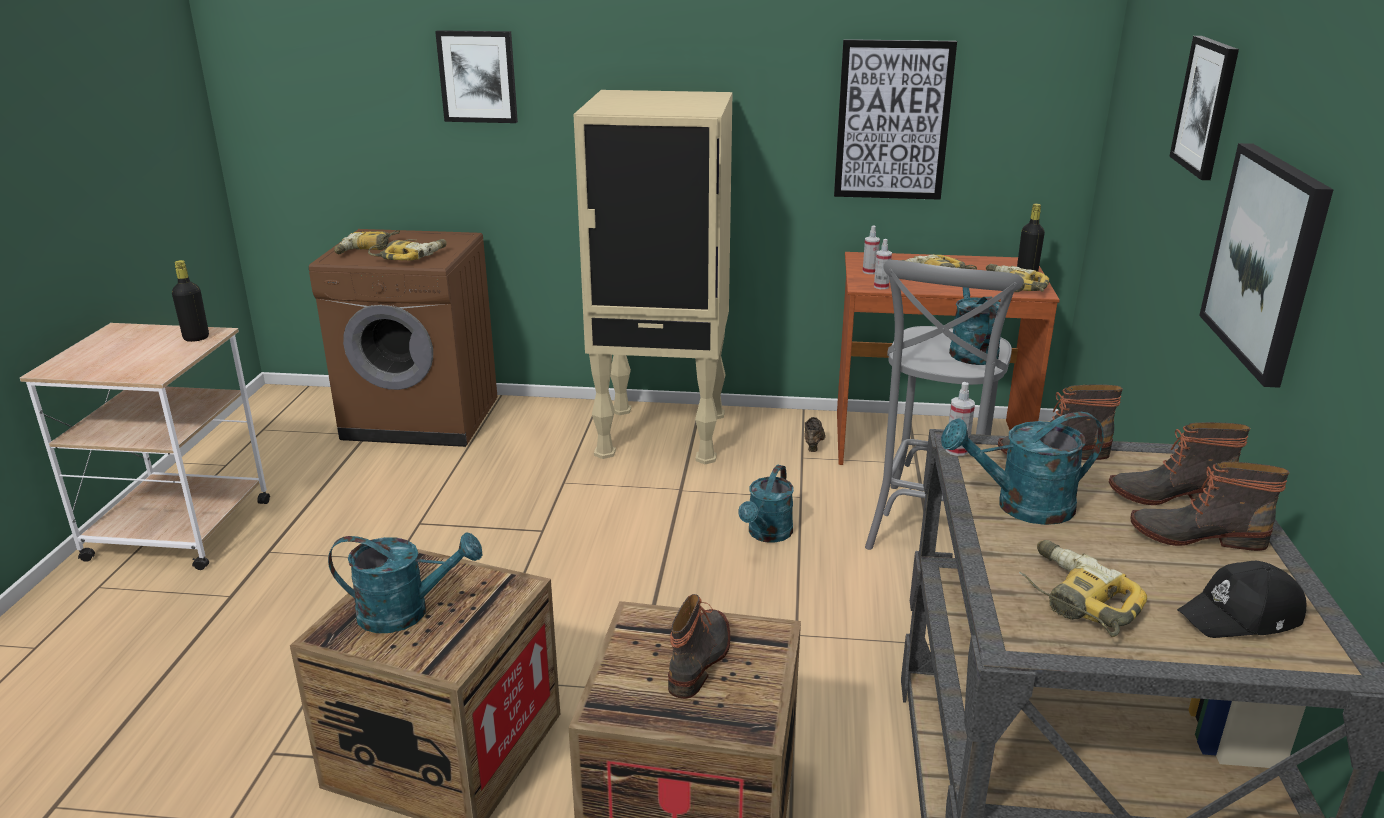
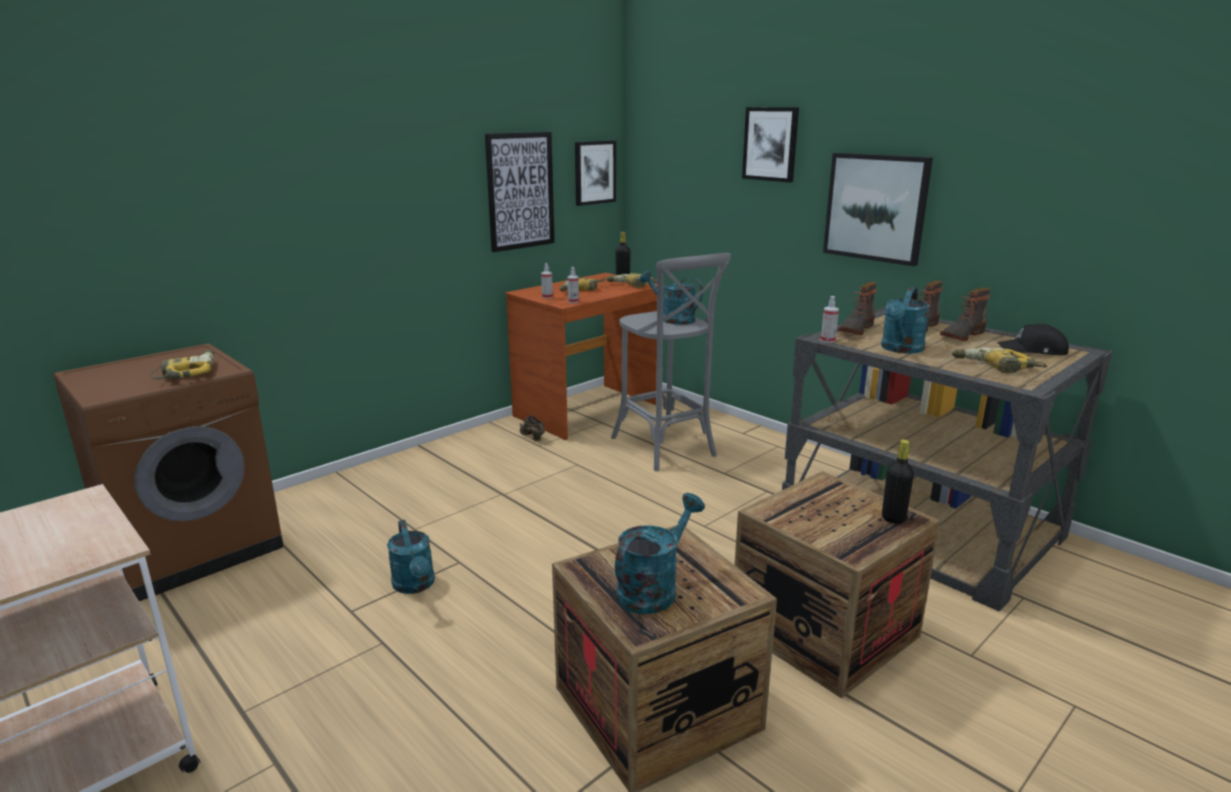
camera: 50 degrees left, 5 degrees down
(196, 338) = (72, 508): black bottle -> black bottle (893, 518)
(367, 249) = (119, 381): power drill -> none
(478, 76) = (183, 186): picture -> picture (594, 172)
(662, 434) = (427, 471): beige cabinet -> none
(700, 659) = (830, 509): boot -> none
(767, 535) = (598, 490): turquoise watering can -> turquoise watering can (415, 586)
(1241, 616) = (1033, 351): black cap -> black cap turned 75 degrees clockwise

